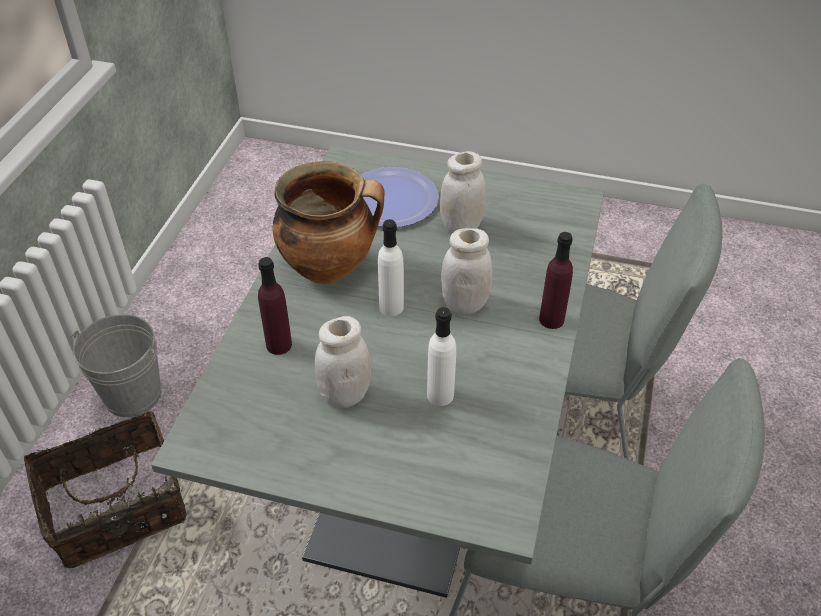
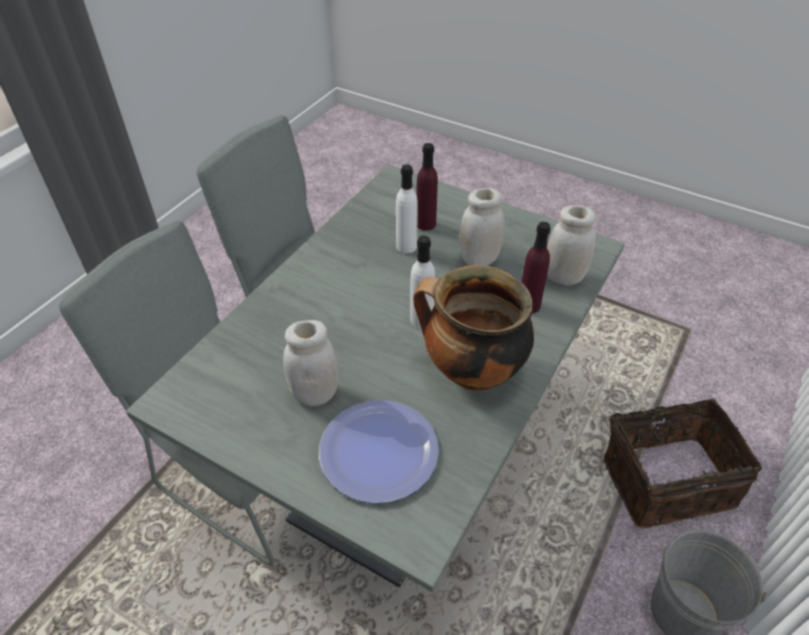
camera: 165 degrees left, 0 degrees up
(464, 303) = (354, 309): white jar -> white jar (564, 277)
(551, 319) = (288, 282): purple bottle -> purple bottle (426, 224)

